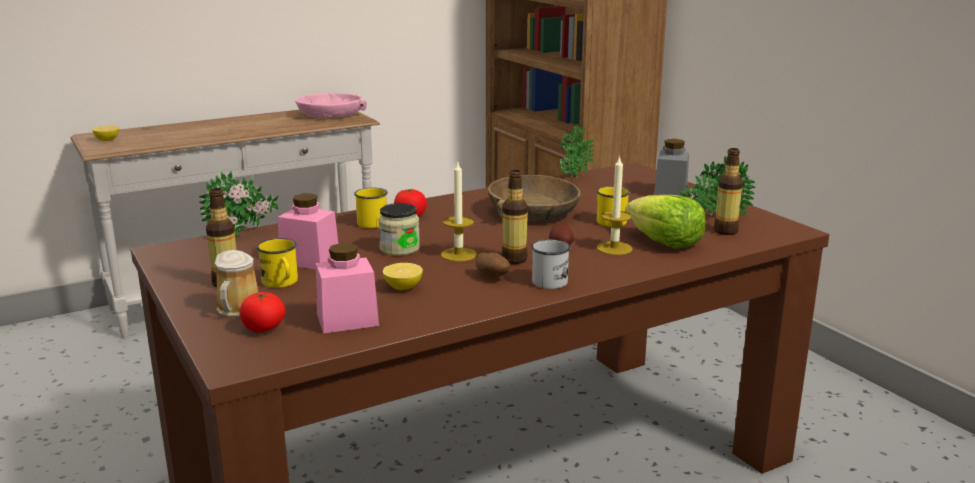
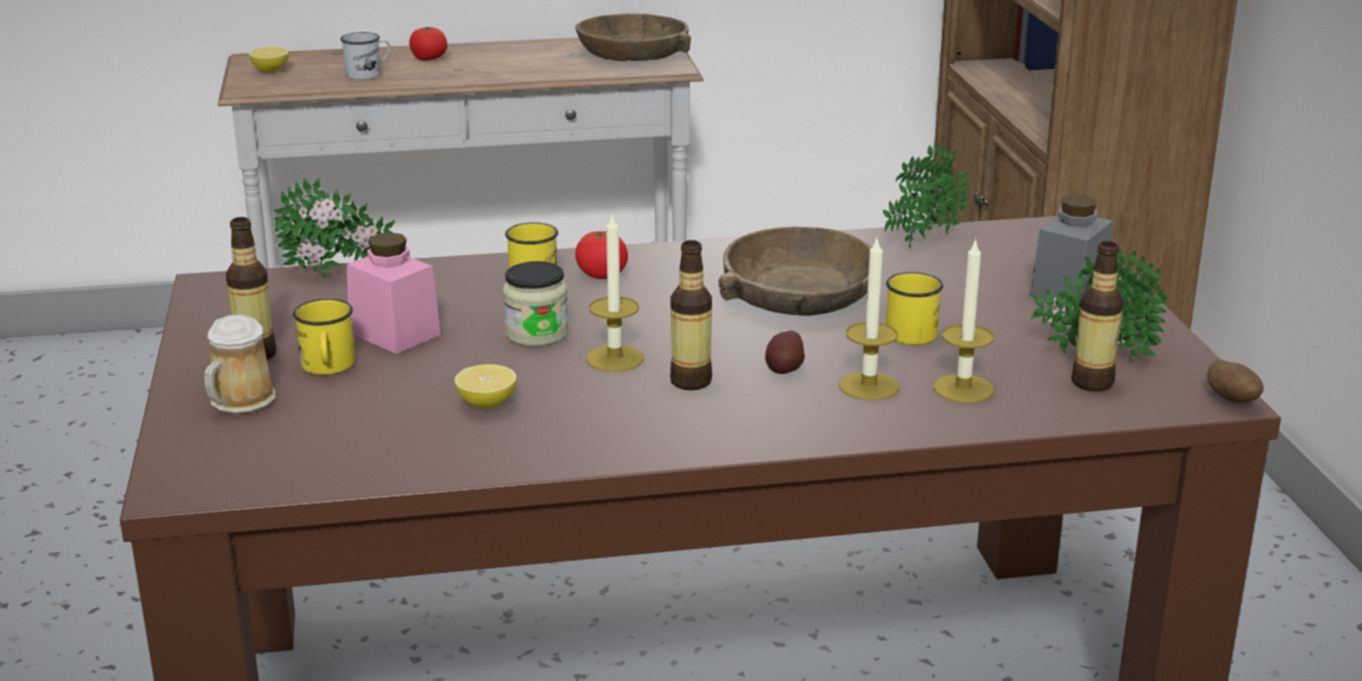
camera: 20 degrees right, 5 degrees up
(263, 328) = (250, 438): tomato -> tomato (429, 58)
(331, 115) = (634, 54): pink bowl -> brown bowl
(347, 320) = (368, 445): pink jar -> none
(492, 277) = (631, 408): potato -> potato (1232, 401)
(553, 280) = (717, 429): white mug -> white mug (368, 74)
(664, 242) = (963, 389): lettuce -> candle

